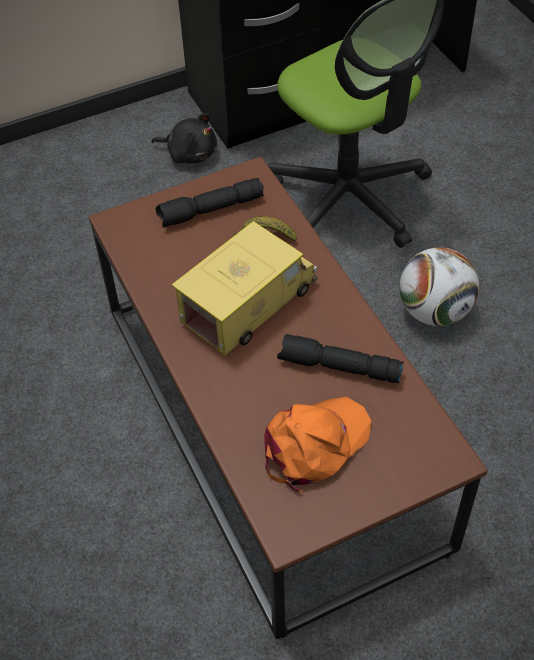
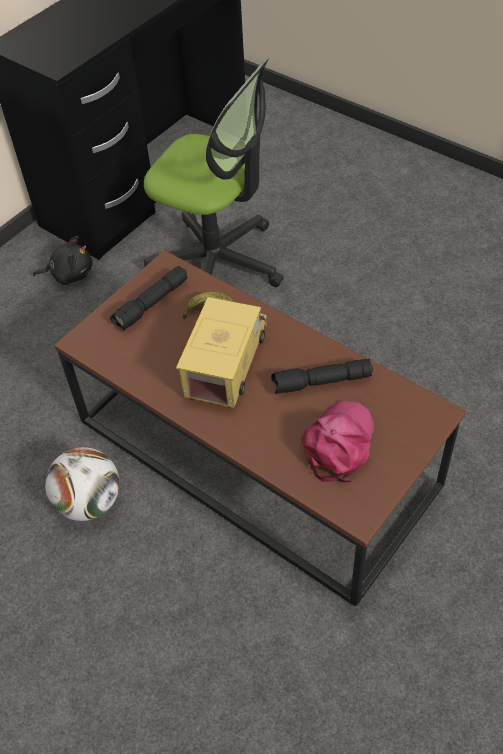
camera: 25 degrees left, 0 degrees up
(314, 444) = (338, 444): orange cap -> pink cap
(434, 311) = (328, 324): football -> football (89, 502)

